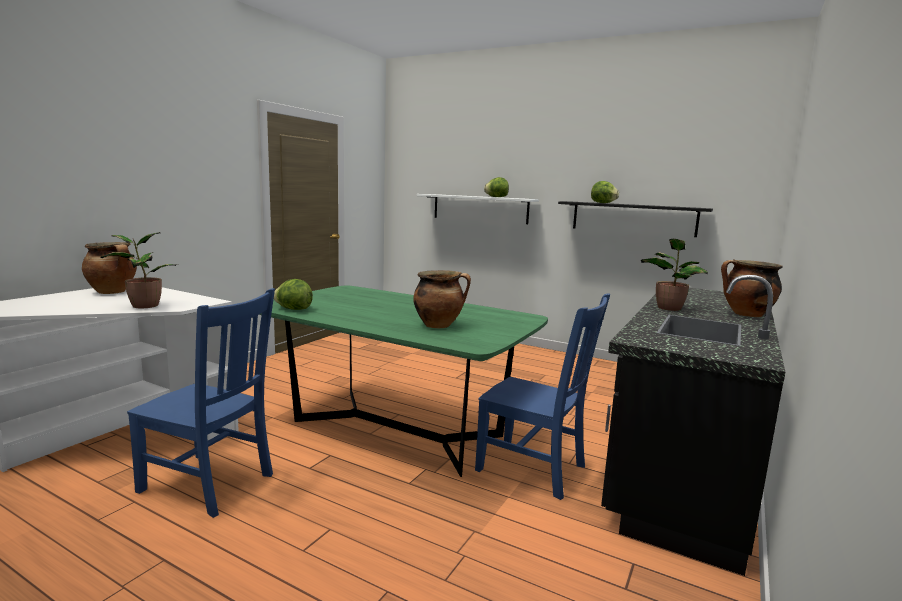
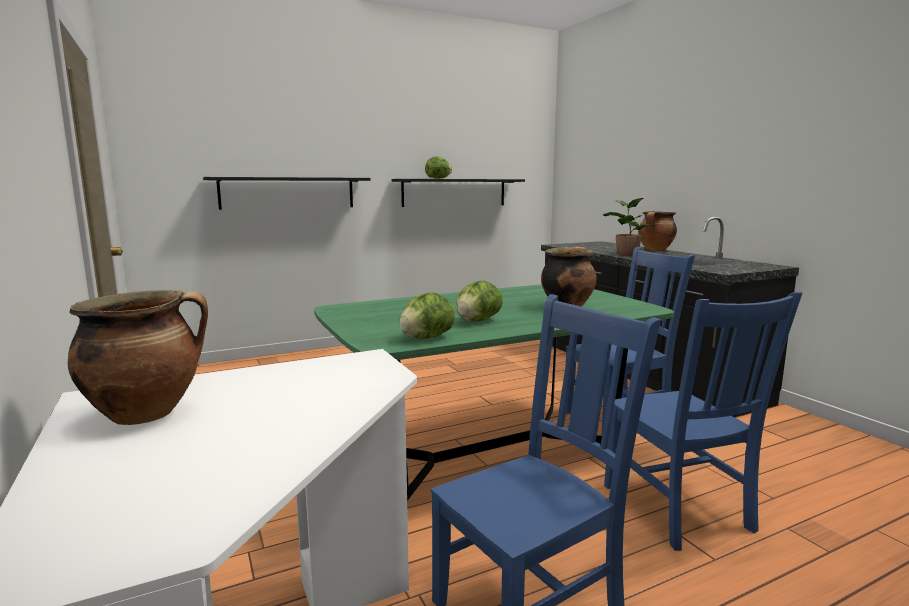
camera: 55 degrees left, 0 degrees up
(143, 305) = (338, 395): potted plant -> none
(371, 524) = (679, 510): none -> blue chair
(480, 208) = (288, 193): white shelf -> black shelf
(496, 197) = (321, 177): lettuce -> lettuce (477, 321)

